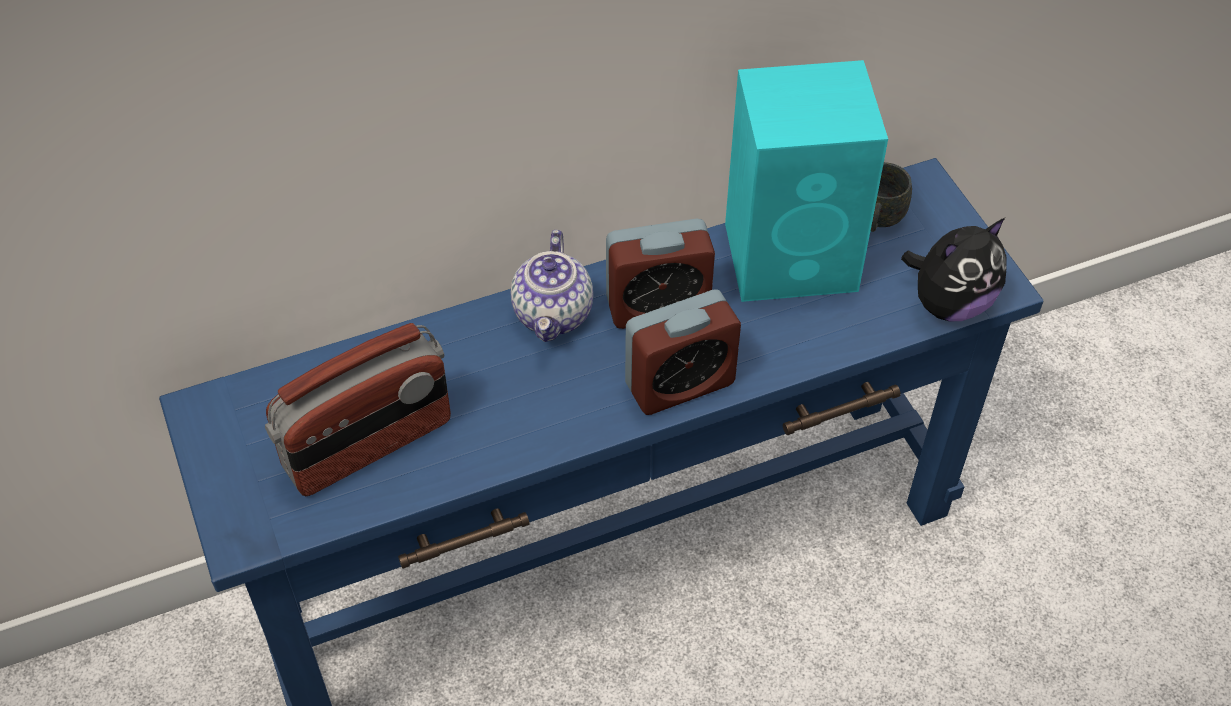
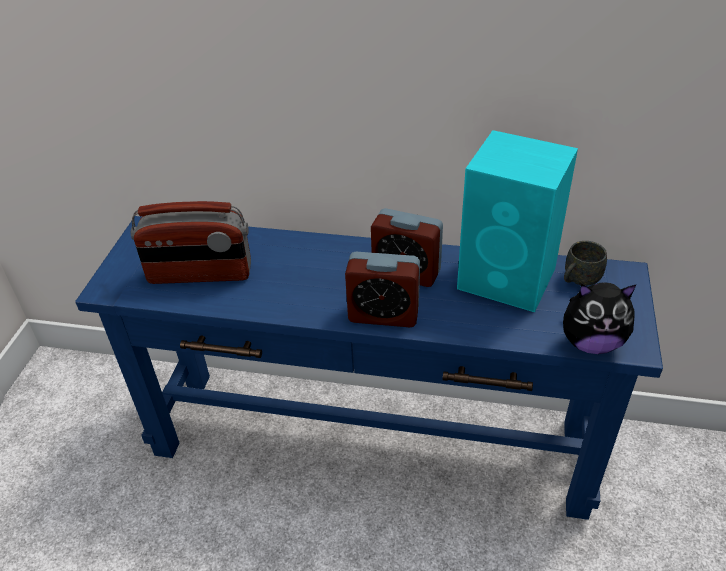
camera: 35 degrees right, 10 degrees down
(554, 314) = (346, 254): teapot -> none

